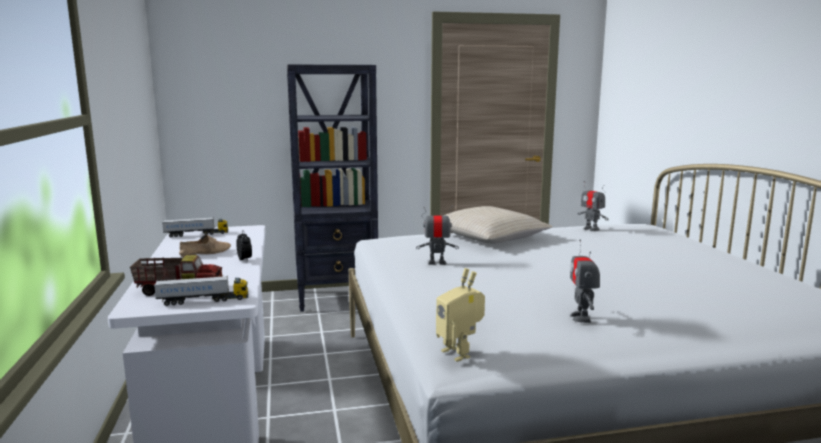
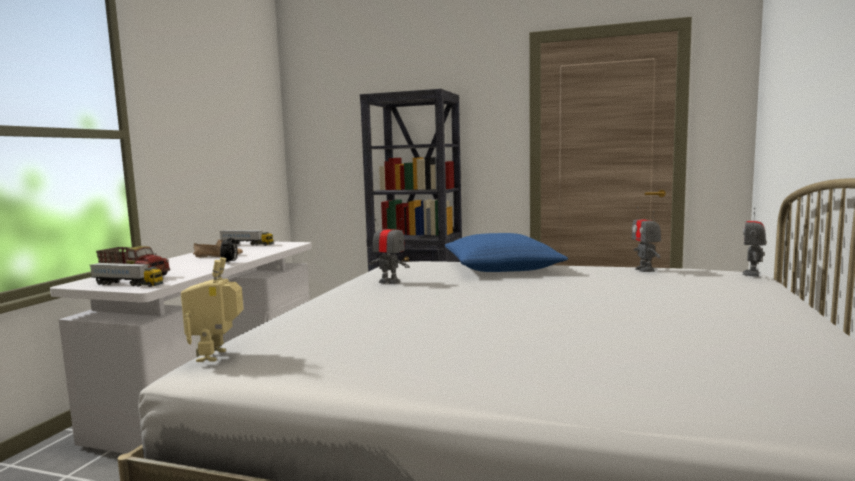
camera: 30 degrees right, 5 degrees down
(489, 237) = (501, 267): beige pillow -> blue pillow
(581, 318) = (406, 346): toy robot -> toy robot (752, 274)

